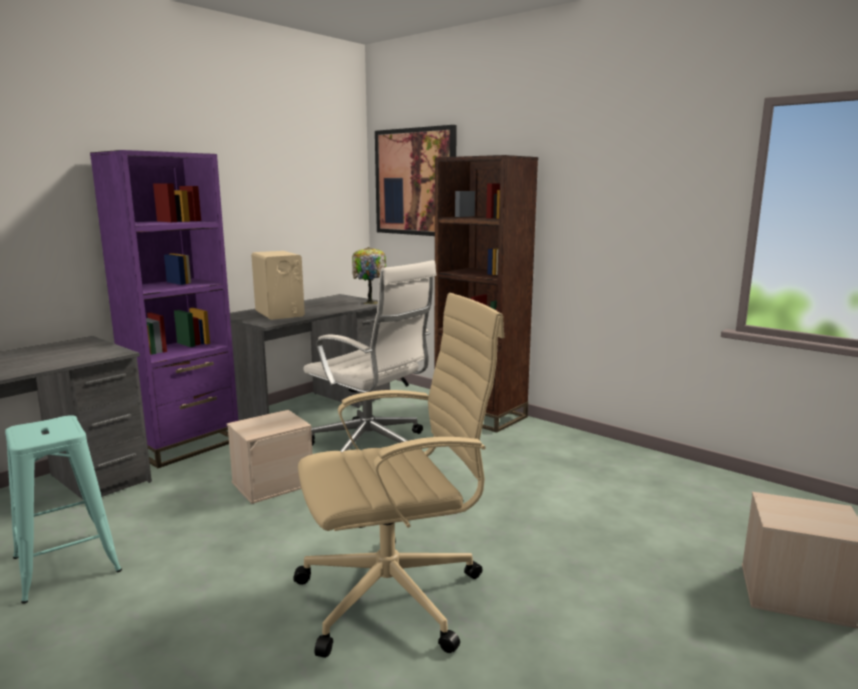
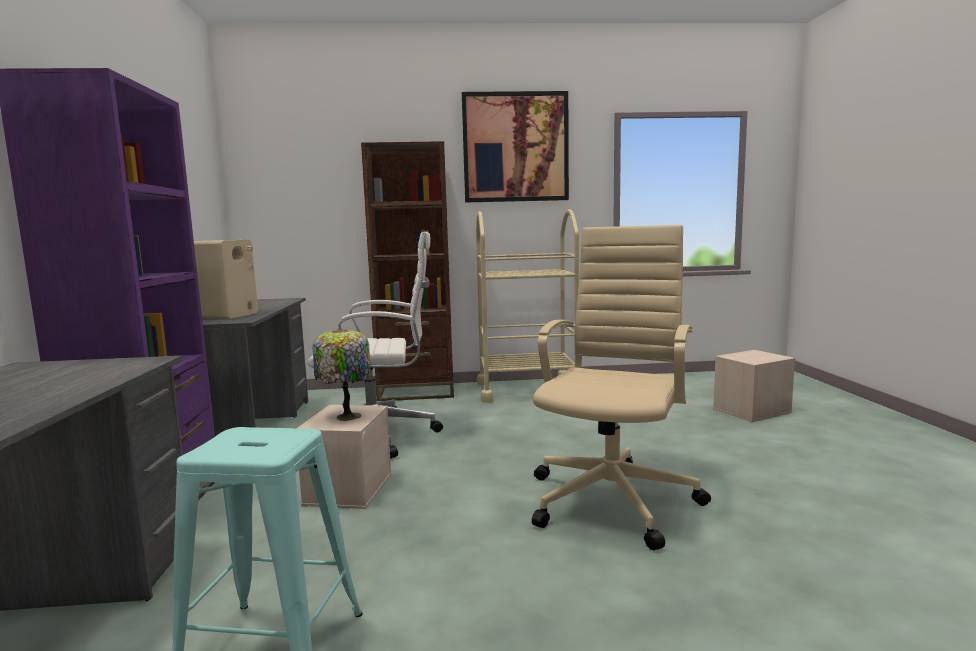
camera: 45 degrees left, 5 degrees down
(370, 302) = (284, 299): table lamp -> table lamp (346, 416)
(415, 182) = (296, 174): picture -> picture (515, 147)
(578, 450) = (527, 390): none -> beige cart

